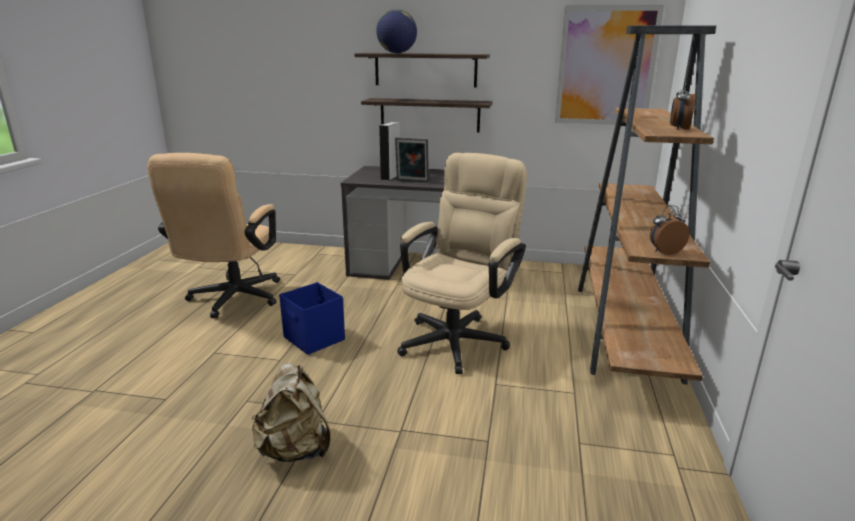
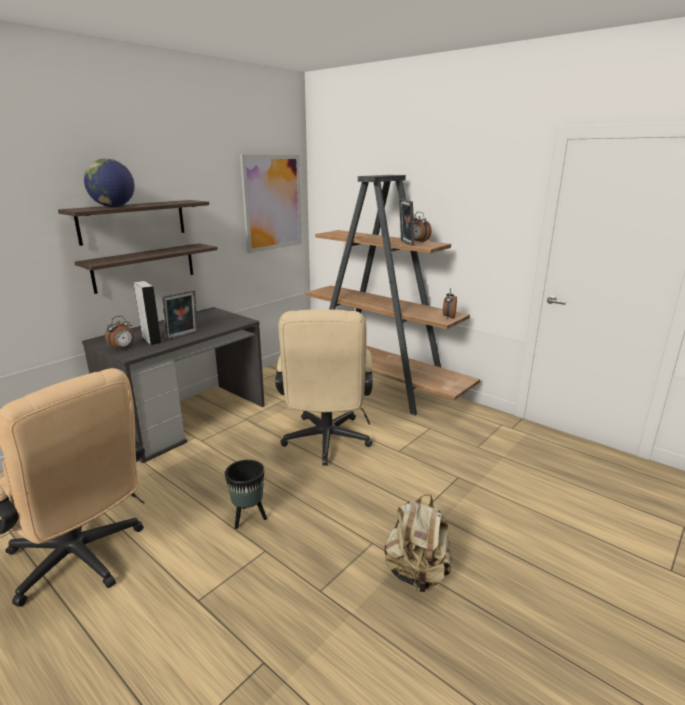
camera: 60 degrees left, 0 degrees up
(314, 339) = (249, 518): blue storage box -> black planter
(363, 176) = (123, 348): none -> alarm clock
(458, 337) = (326, 443): beige office chair -> beige office chair turned 150 degrees counterclockwise
(653, 127) = (405, 243): none -> picture frame

